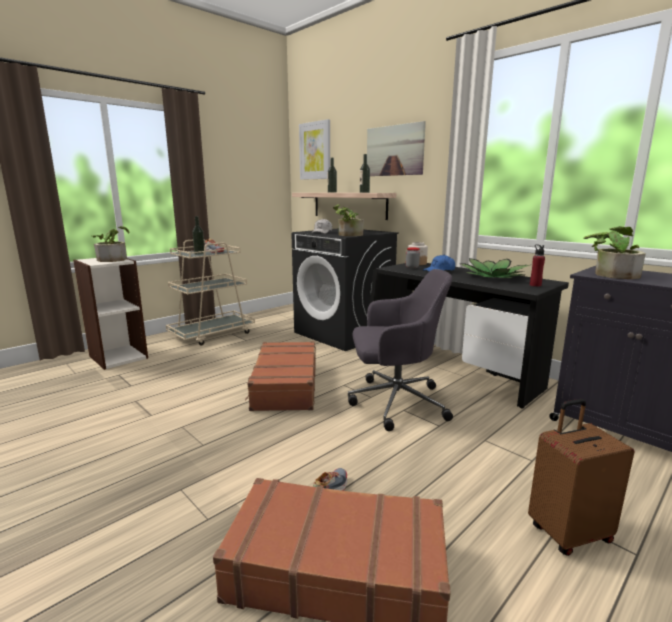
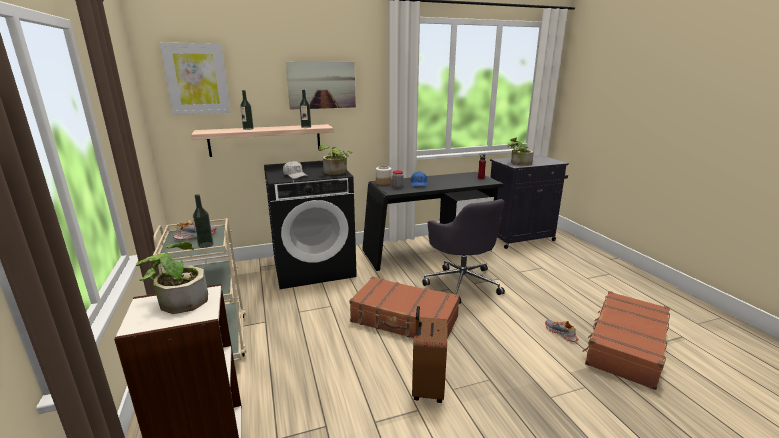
camera: 65 degrees left, 5 degrees up
(395, 402) = (462, 283): grey office chair -> grey office chair turned 135 degrees clockwise
(493, 277) = (451, 179): potted plant -> none
(568, 532) = (596, 281): brown suitcase -> brown suitcase (427, 388)

